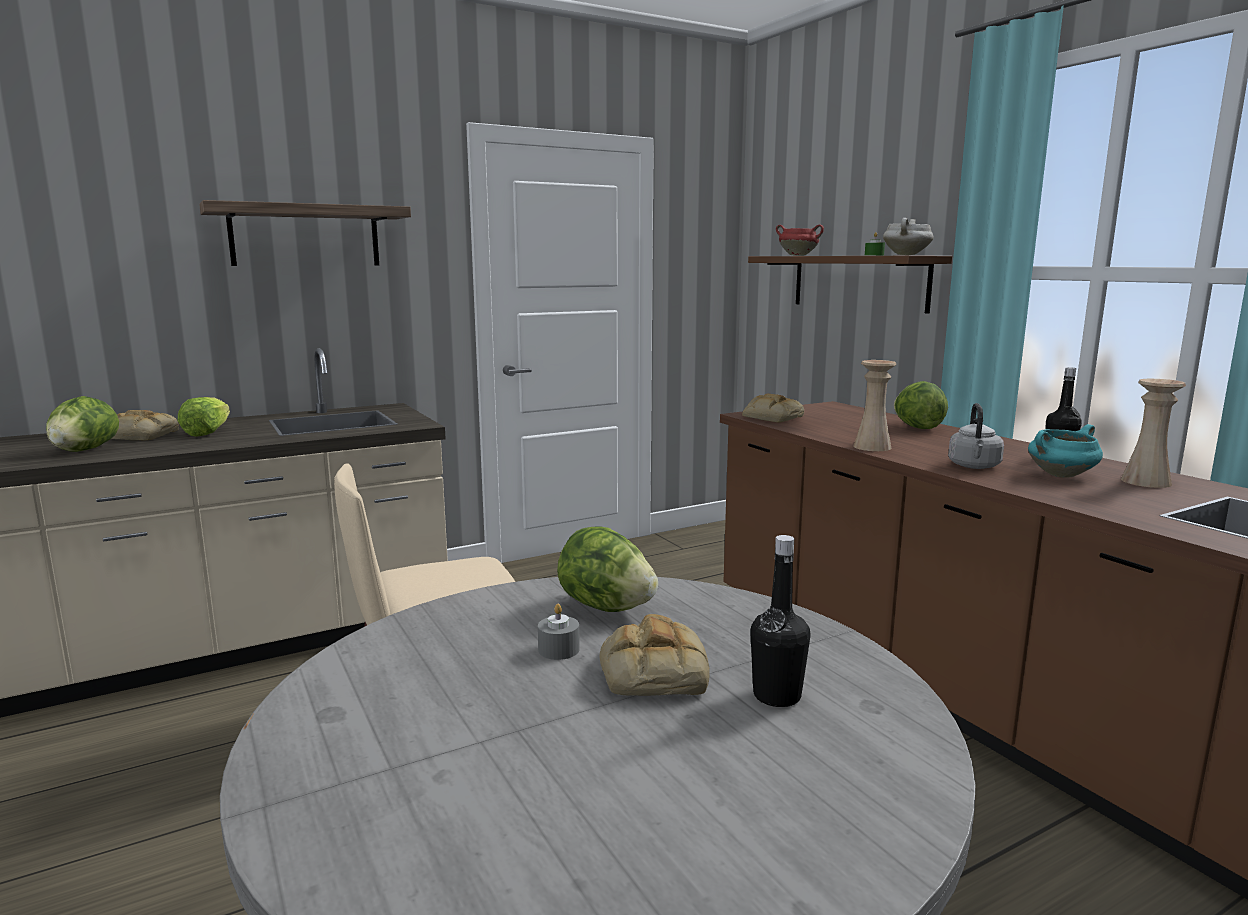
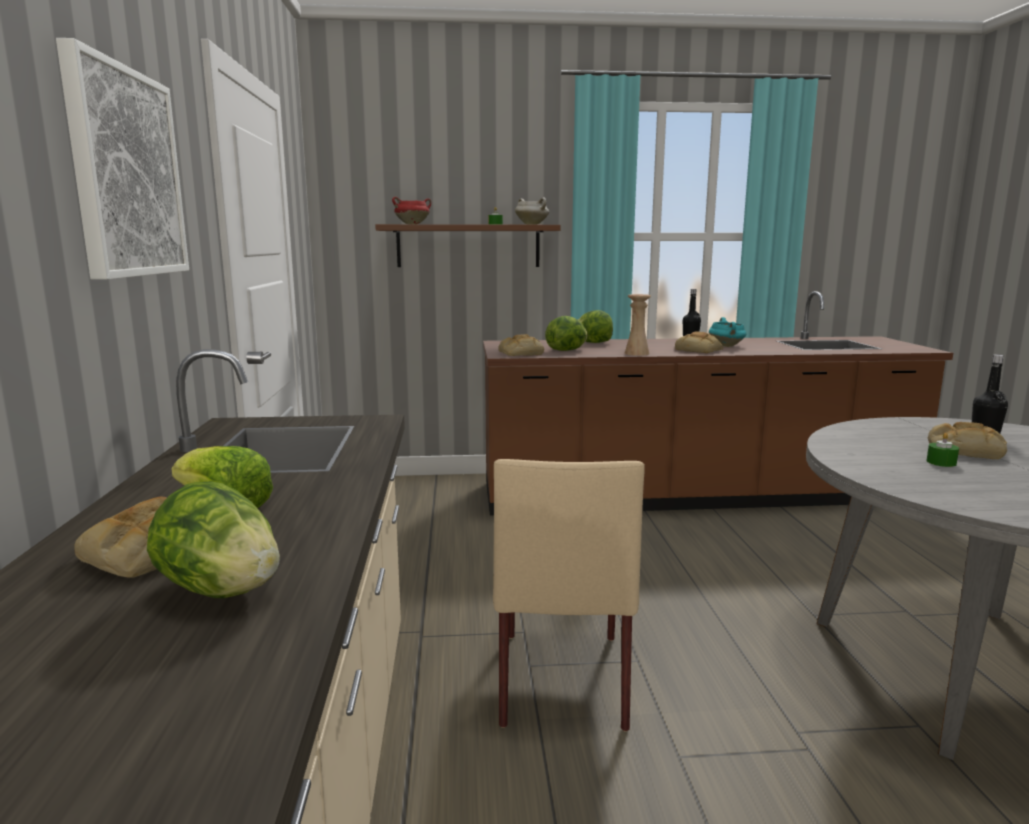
camera: 65 degrees left, 0 degrees up
(305, 236) = (126, 173): shelf -> picture
(559, 649) = (941, 462): grey candle -> green candle
(606, 607) = (870, 447): lettuce -> lettuce (567, 350)
(974, 466) = (700, 350): grey kettle -> bread
(1146, 481) = (745, 342): beige vase -> none

